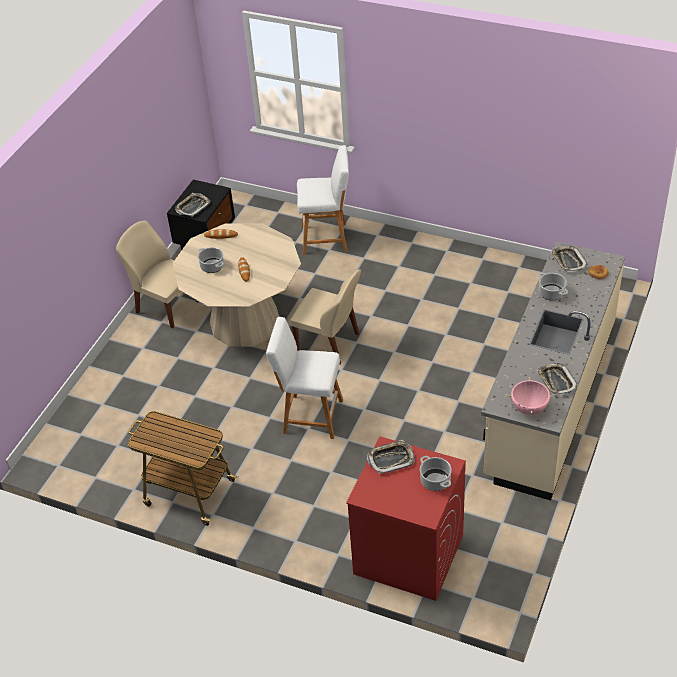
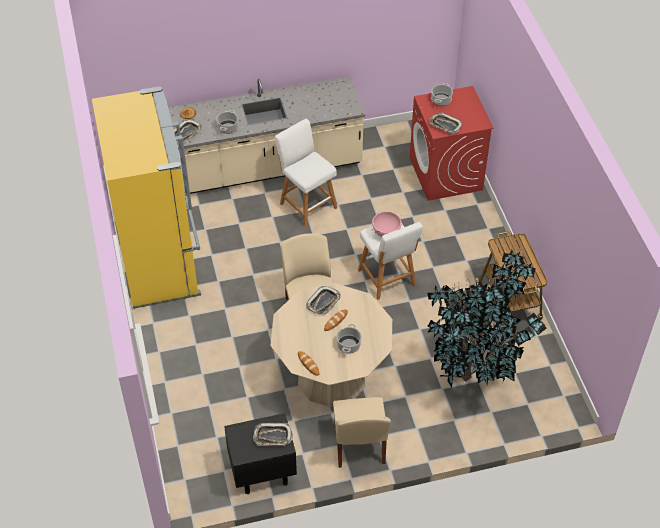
camera: 130 degrees left, 5 degrees up
(140, 409) = (473, 383): none -> potted plant
(327, 238) = (188, 384): white stool -> white stool (306, 204)
(478, 272) = (160, 262): none -> yellow fridge
(529, 408) = (343, 95): pink cooking pot -> pink cooking pot (386, 232)
(556, 381) = (309, 93): tray -> tray (323, 302)

